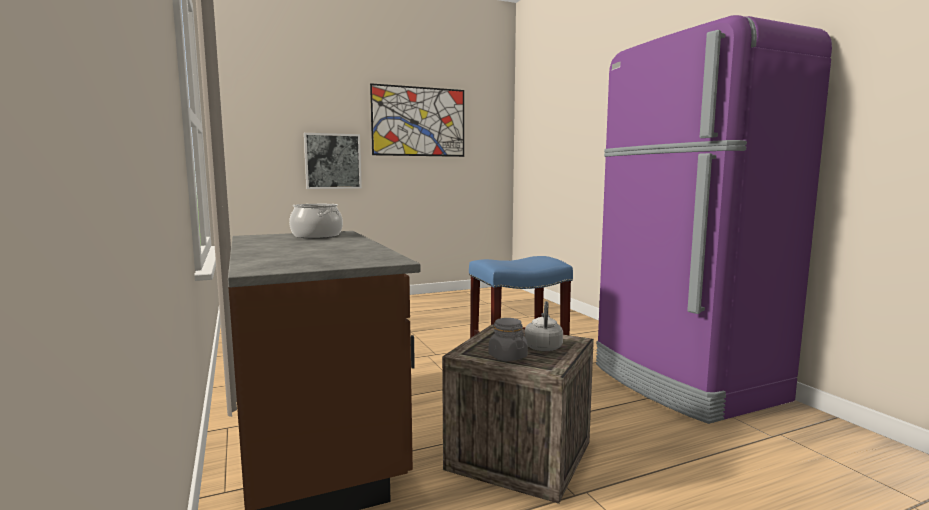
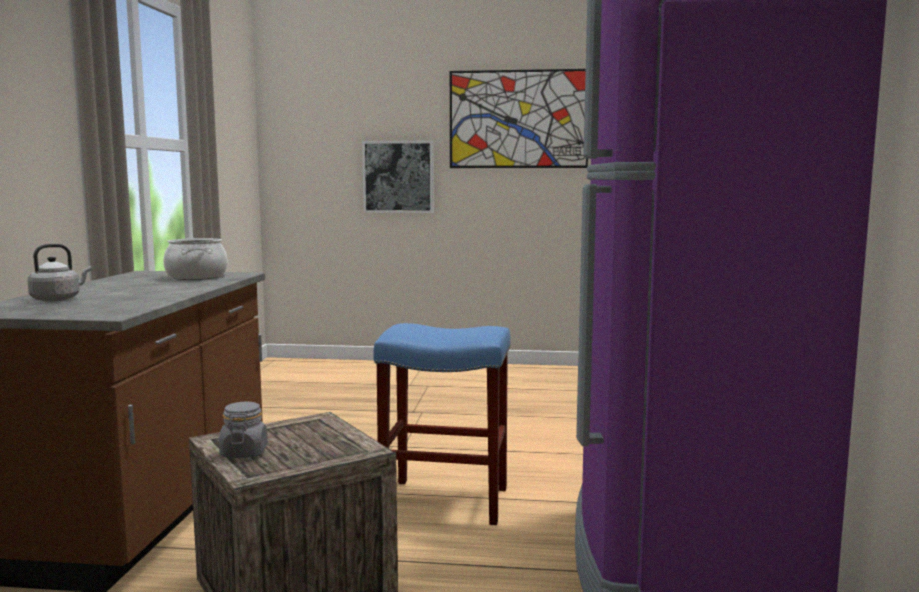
camera: 30 degrees right, 0 degrees up
(543, 347) = (309, 450): grey kettle -> grey kettle (58, 299)

